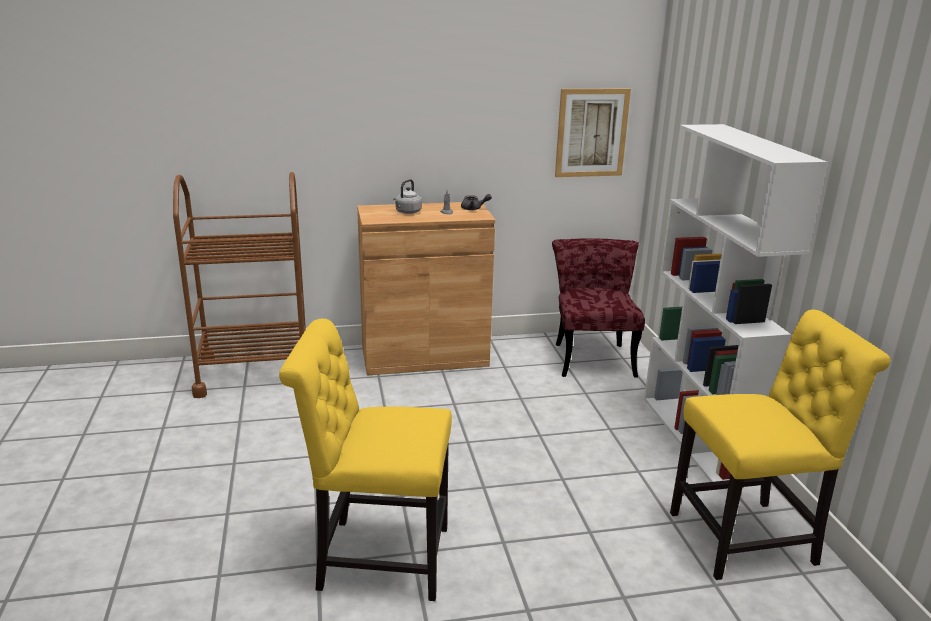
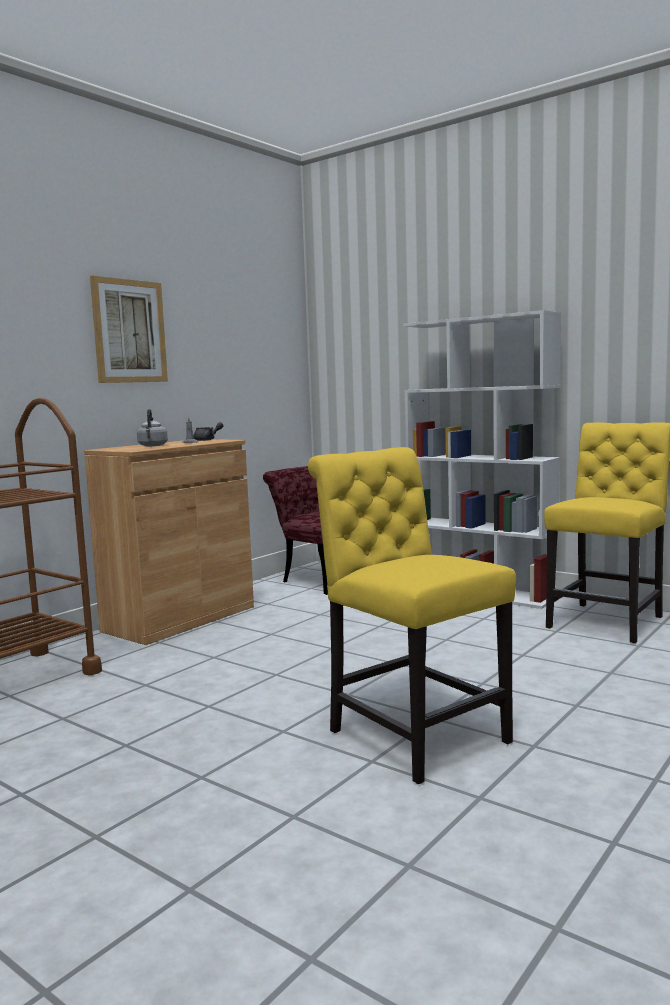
camera: 40 degrees left, 15 degrees down
(376, 557) = (412, 734): yellow chair -> yellow chair turned 90 degrees clockwise
(591, 133) = (271, 369): picture -> picture (129, 331)

